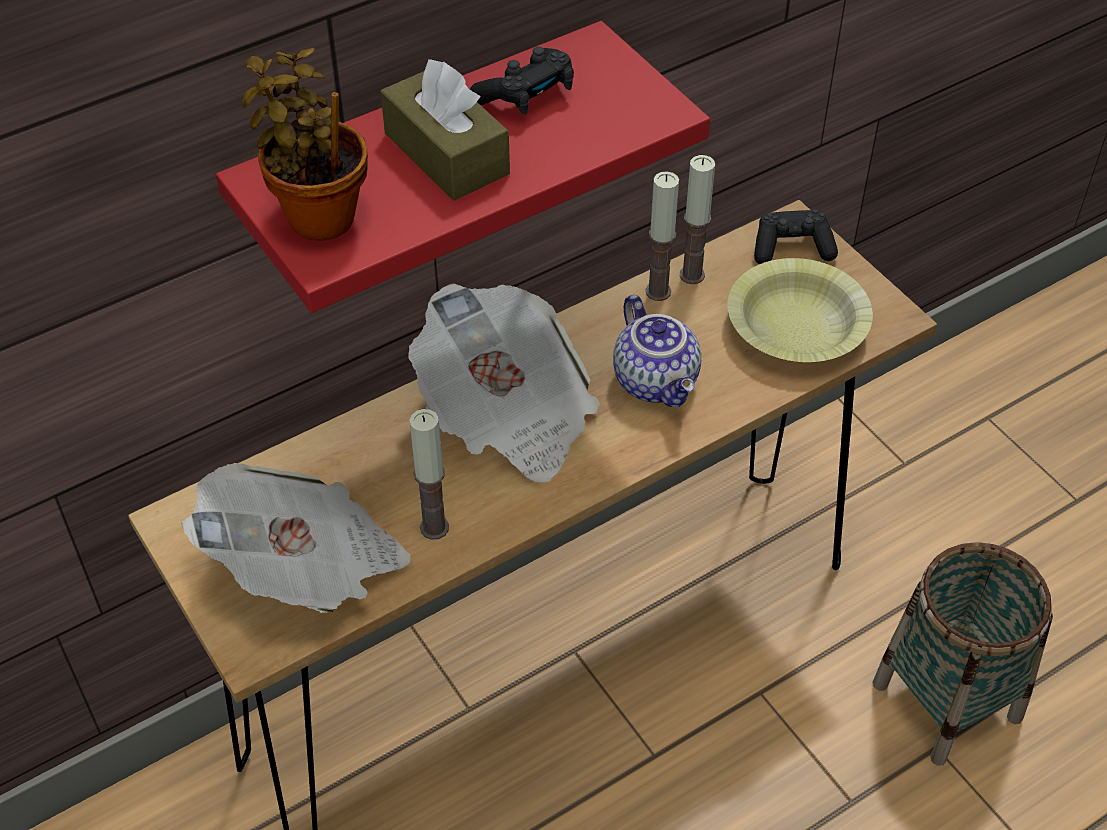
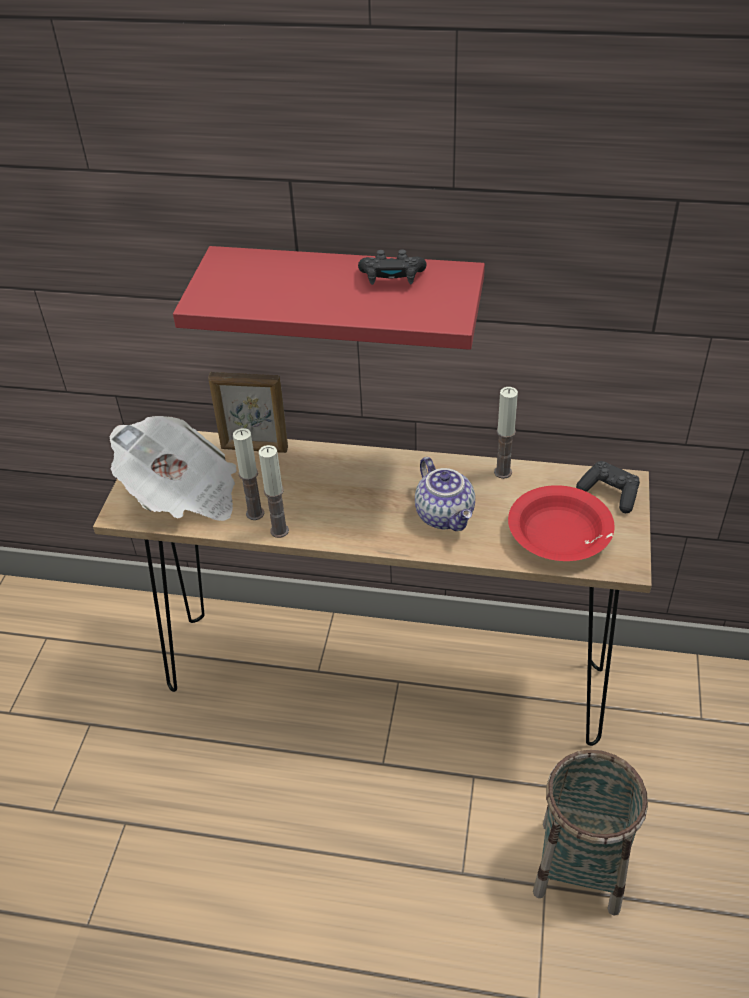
camera: 45 degrees right, 5 degrees down
(318, 214) = (223, 283): potted plant -> none
(328, 447) = (254, 448): none -> picture frame
(446, 154) = (315, 286): brown tissue box -> none
(507, 414) = (351, 484): newspaper -> none
(658, 381) = (446, 515): teapot -> teapot turned 45 degrees counterclockwise
(691, 275) = (532, 474): candle -> candle (279, 530)
(797, 328) = (559, 536): yellow bowl -> red bowl

